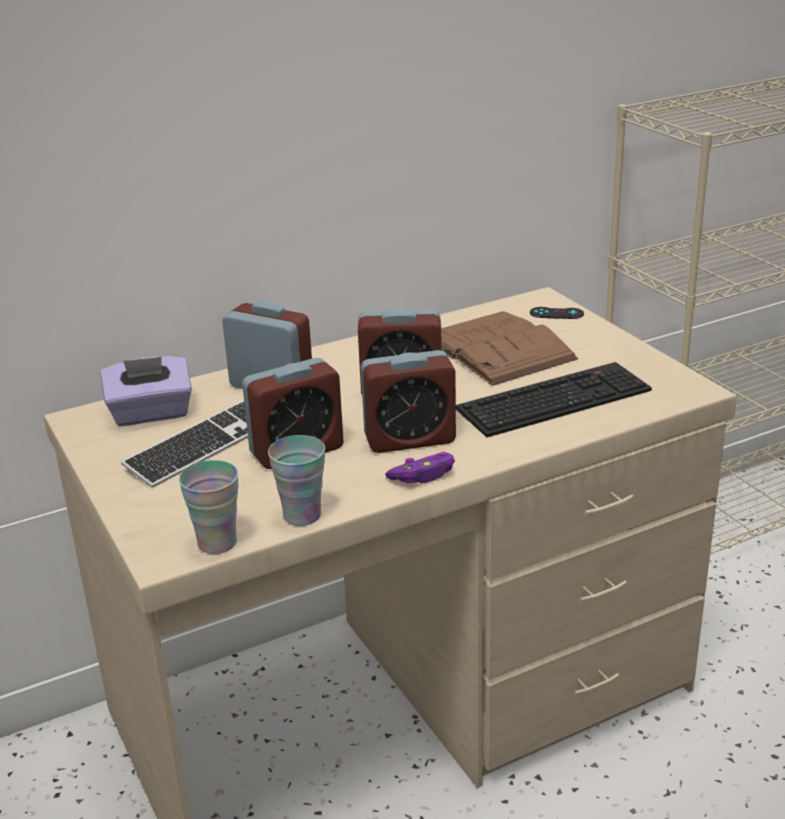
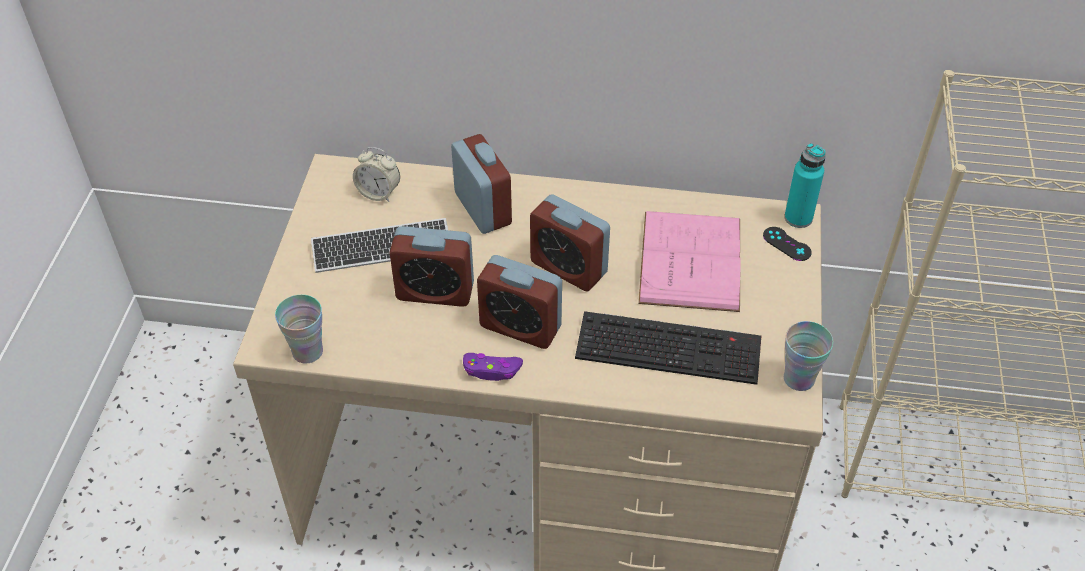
camera: 35 degrees right, 20 degrees up
(151, 414) = (379, 193): purple tissue box -> alarm clock
(302, 515) = (379, 359): cup -> cup (799, 379)
(497, 348) = (690, 260): brown book -> pink book
(544, 298) = (798, 218): none -> turquoise bottle

